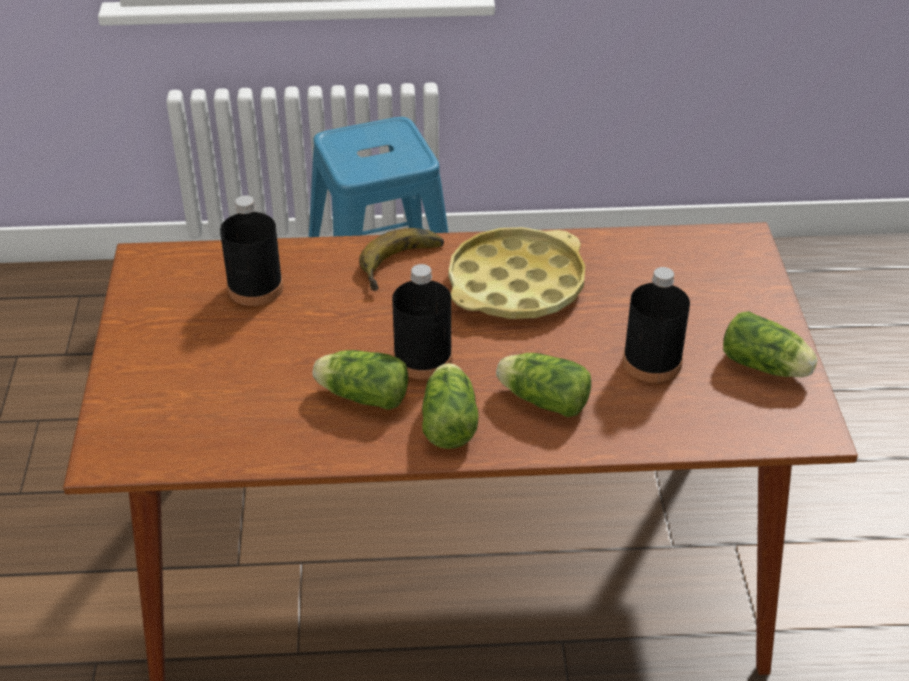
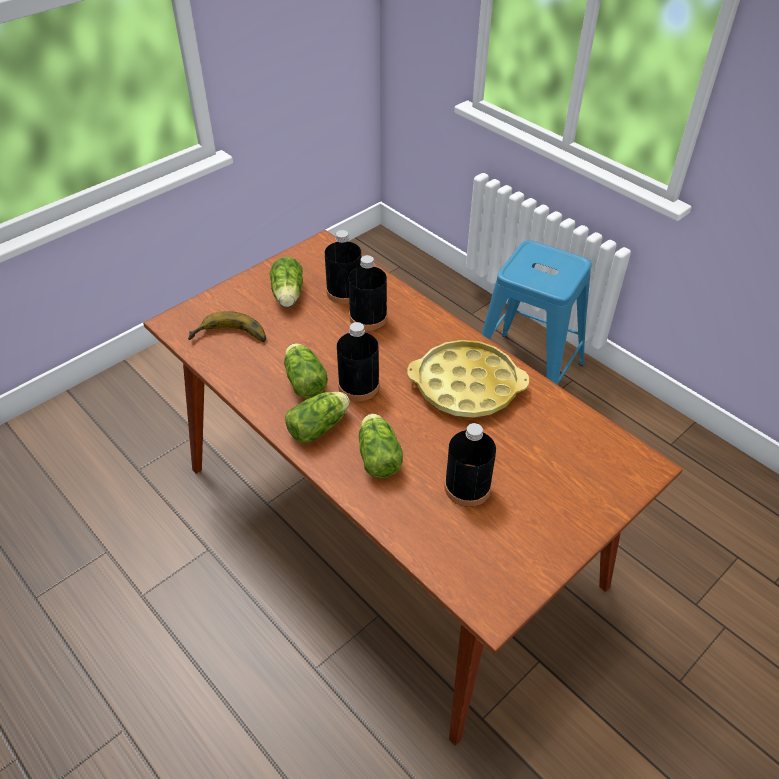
camera: 50 degrees right, 5 degrees up
(324, 294) = (368, 318): none -> black bottle
(405, 266) = (427, 333): banana -> banana (229, 338)
(767, 367) = (528, 550): lettuce -> lettuce (288, 296)

